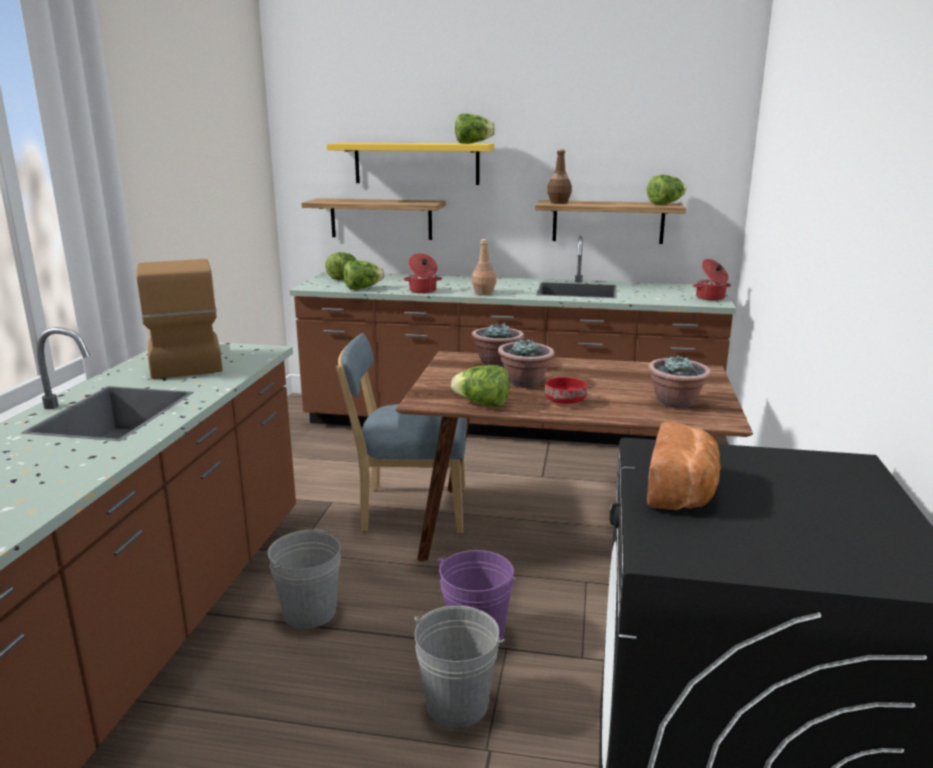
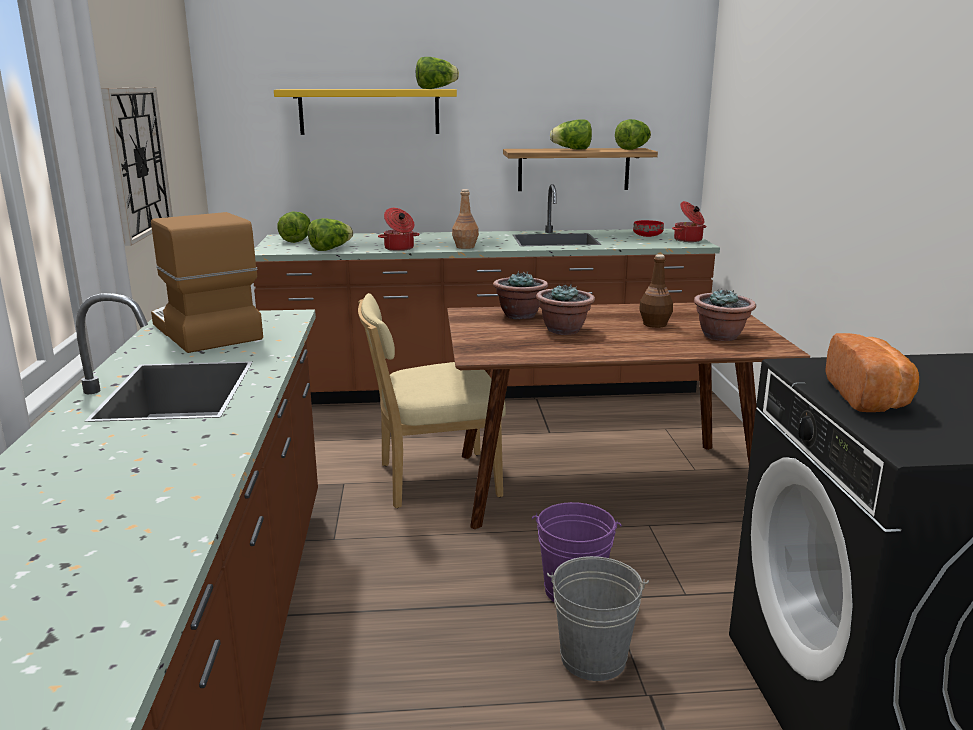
camera: 15 degrees left, 0 degrees up
(183, 208) = (138, 162): none -> wall clock
(309, 612) = (386, 596): grey bucket -> none
(381, 219) = (330, 174): shelf -> none
(409, 509) = (432, 480): blue chair -> beige chair
(482, 404) = (540, 353): lettuce -> lettuce (572, 149)
(558, 203) = (528, 150): brown bottle -> brown bottle (654, 324)
(565, 401) = (618, 343): red bowl -> red bowl (647, 236)

